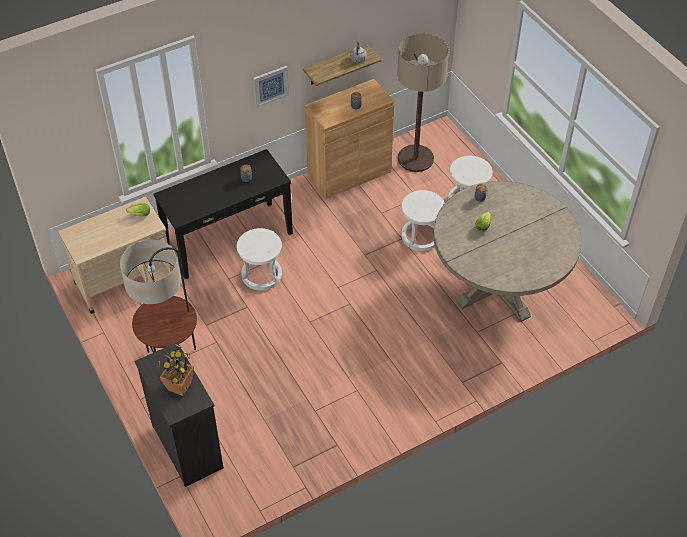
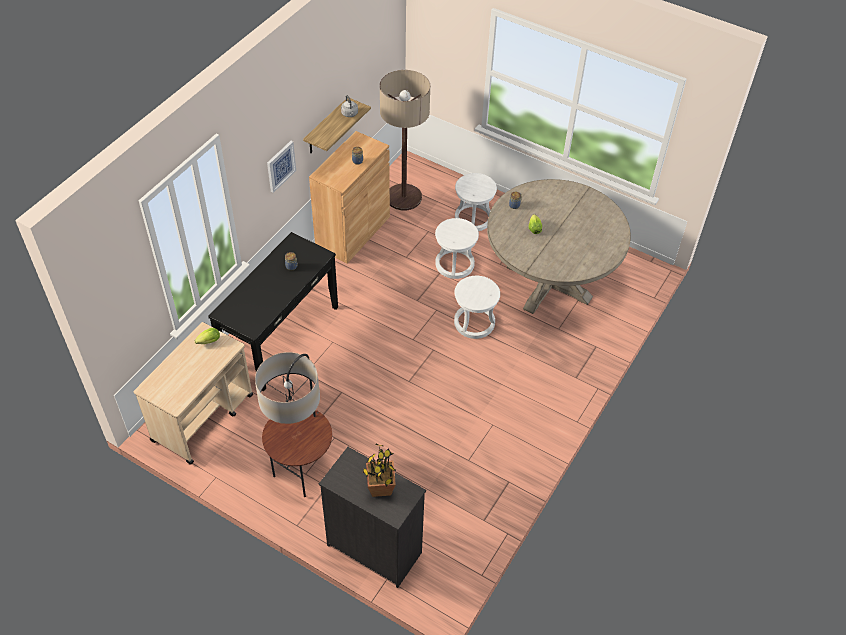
camera: 30 degrees left, 0 degrees up
(261, 275) = (334, 357): white stool -> white stool (474, 323)

